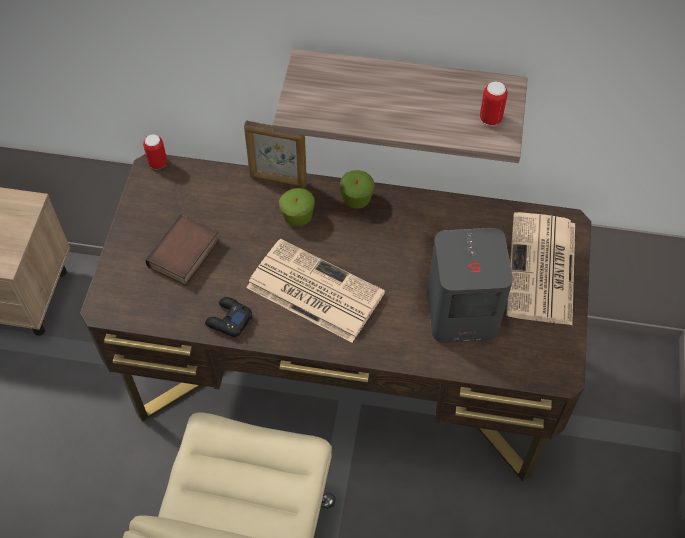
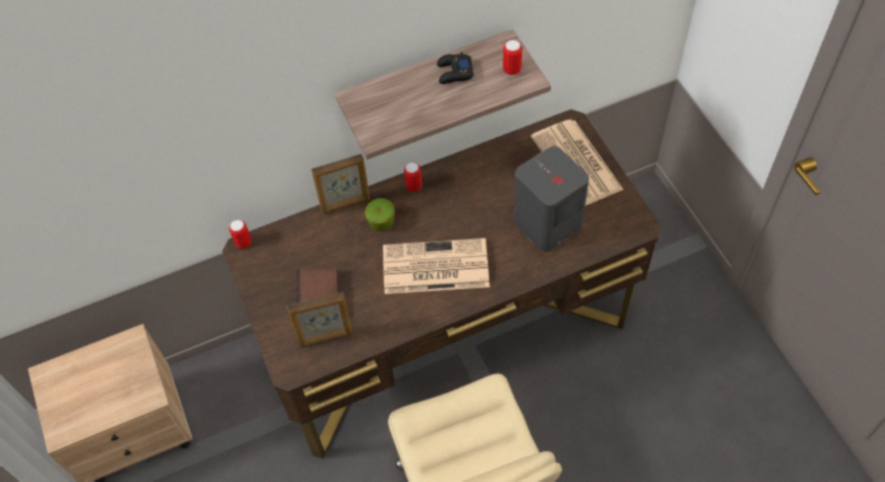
camera: 30 degrees left, 0 degrees up
(160, 297) = (326, 338): none -> picture frame
(228, 320) = (390, 323): black game controller -> black game controller (454, 72)
(356, 199) = (414, 186): apple -> can

